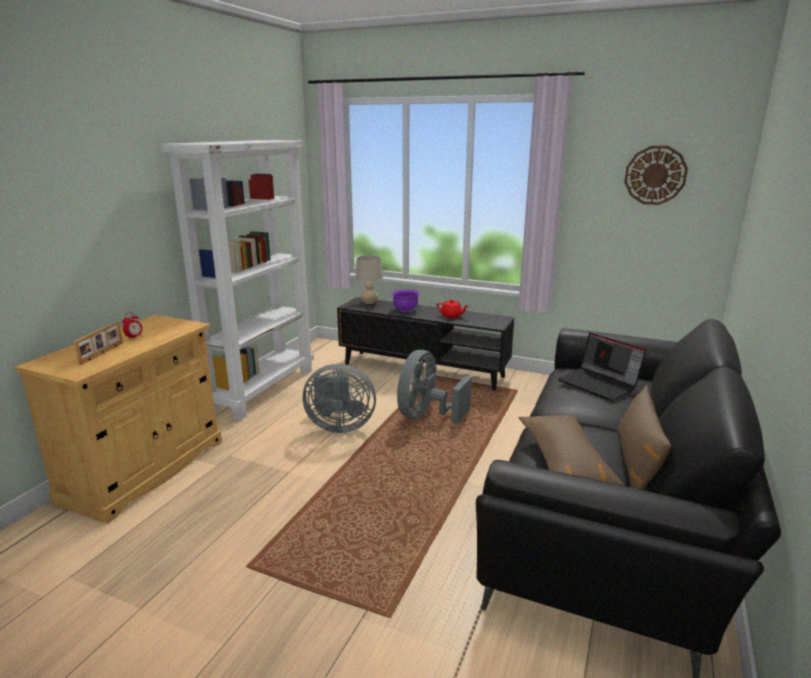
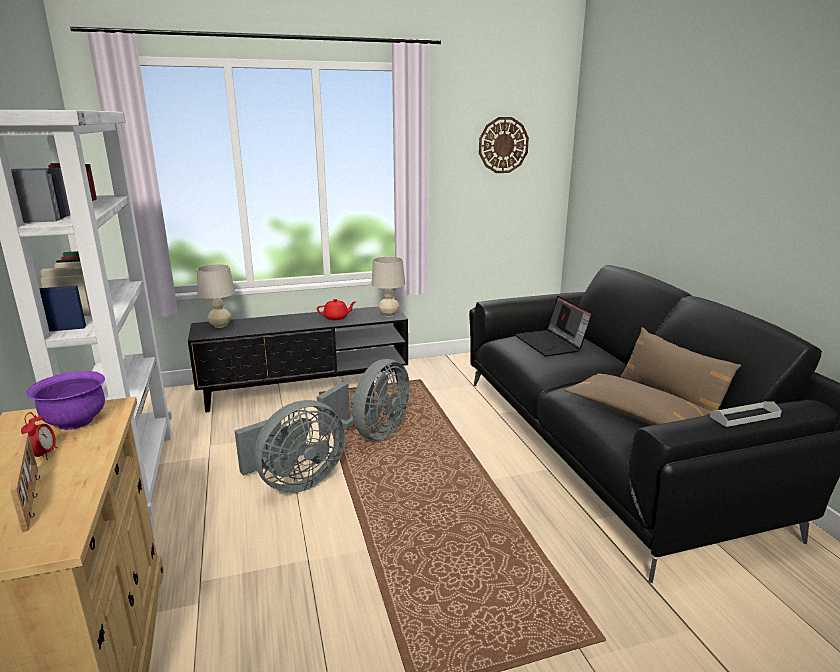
camera: 40 degrees left, 0 degrees up
(405, 310) = (277, 323): purple bowl -> purple bowl (75, 422)
(426, 415) = (372, 434): grey fan -> grey fan turned 135 degrees counterclockwise
(494, 323) = (389, 314): none -> beige table lamp
(599, 384) = (551, 343): laptop -> laptop turned 60 degrees clockwise
(602, 489) = (745, 416): none -> grey tray

